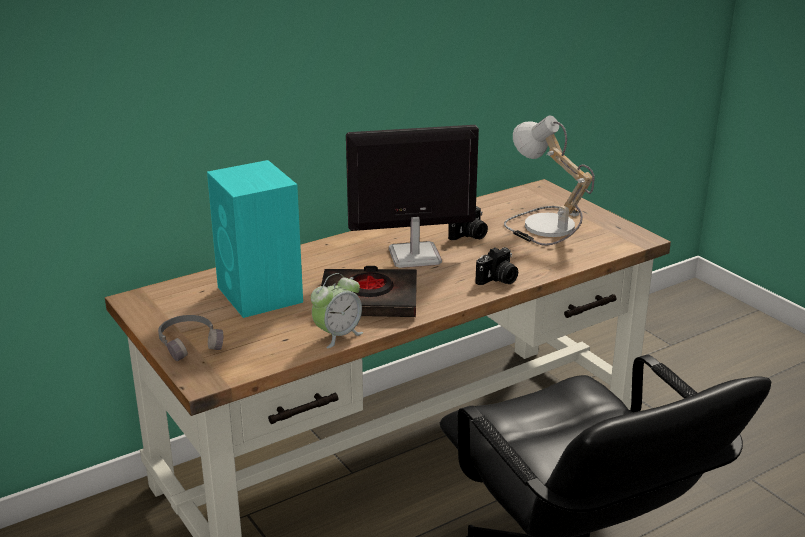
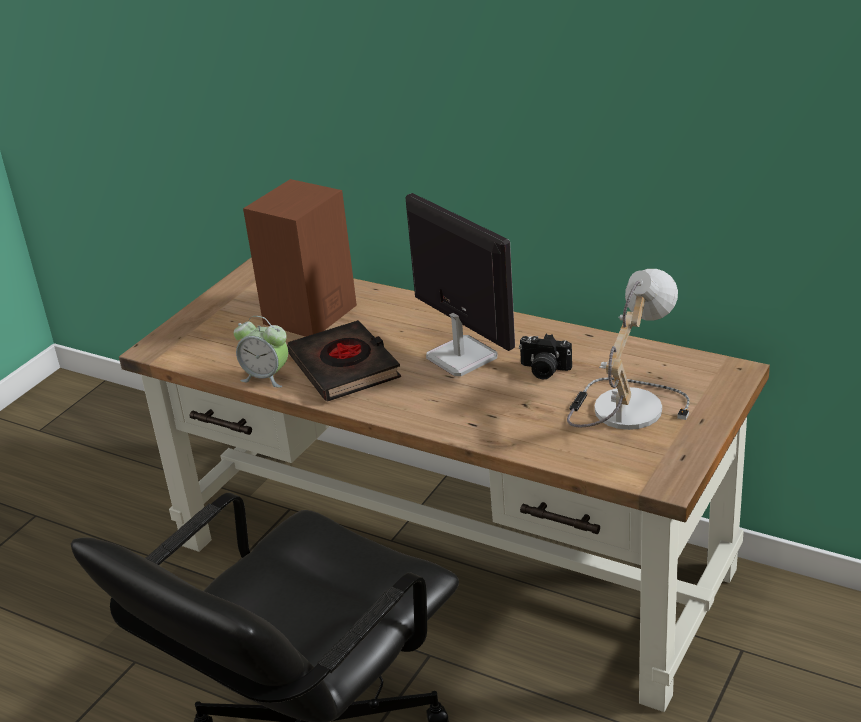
camera: 65 degrees right, 5 degrees up
(190, 343) = (204, 320): grey headphones -> none
(260, 295) = (308, 315): turquoise speaker -> brown speaker
(498, 280) = (454, 421): camera -> none

